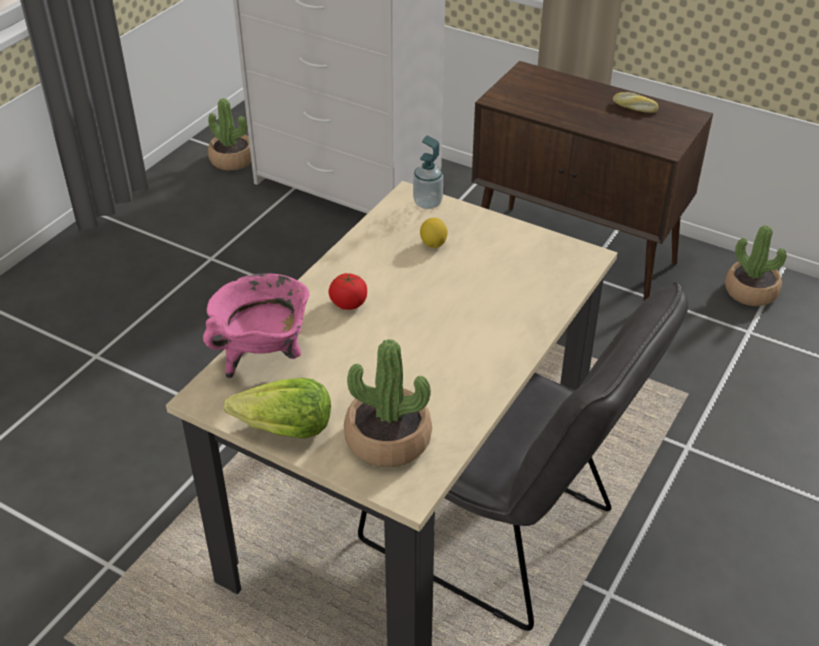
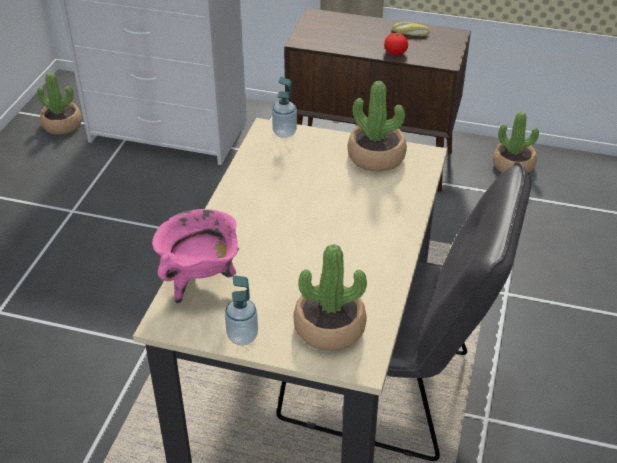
camera: 15 degrees left, 0 degrees up
(285, 429) = (242, 336): lettuce -> soap dispenser
(348, 303) = (253, 224): tomato -> tomato (395, 53)
(433, 244) = (302, 165): lemon -> none
(525, 249) = (376, 157): none -> potted plant

